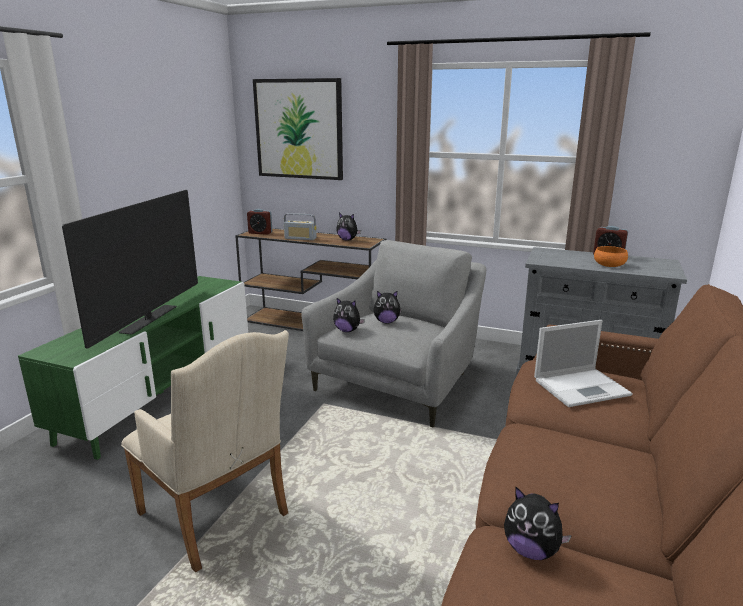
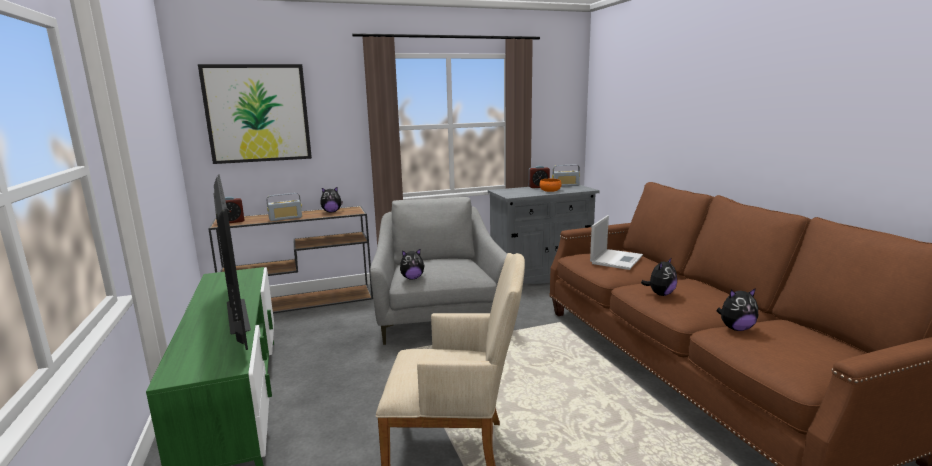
camera: 40 degrees left, 5 degrees down
(386, 322) = (432, 264): plush toy -> plush toy (660, 294)
(653, 261) = (565, 185): none -> radio

